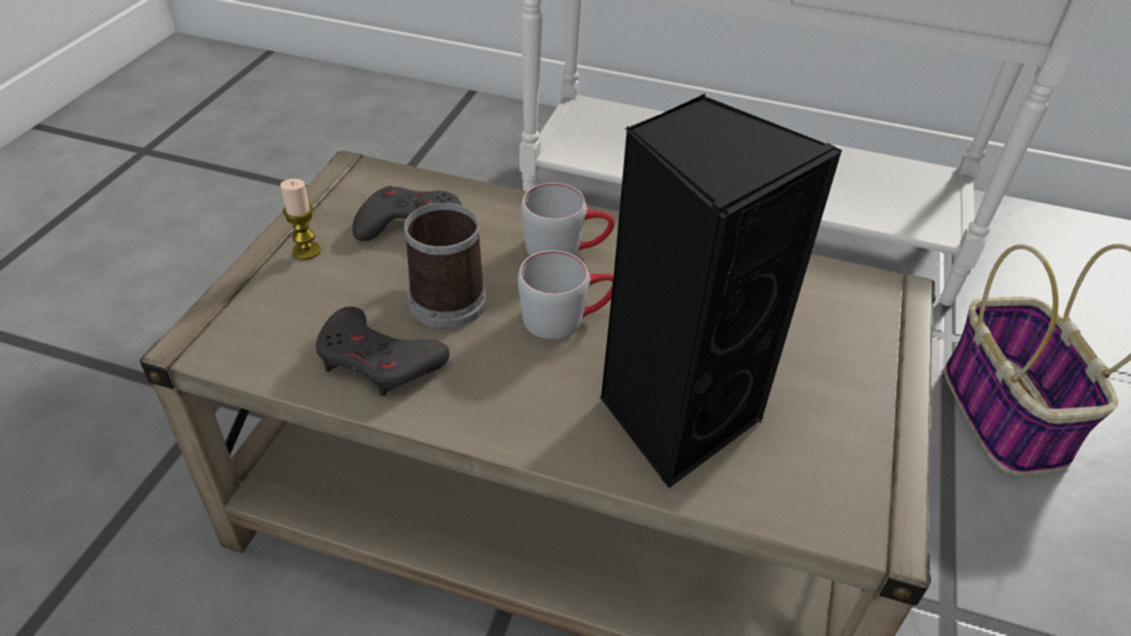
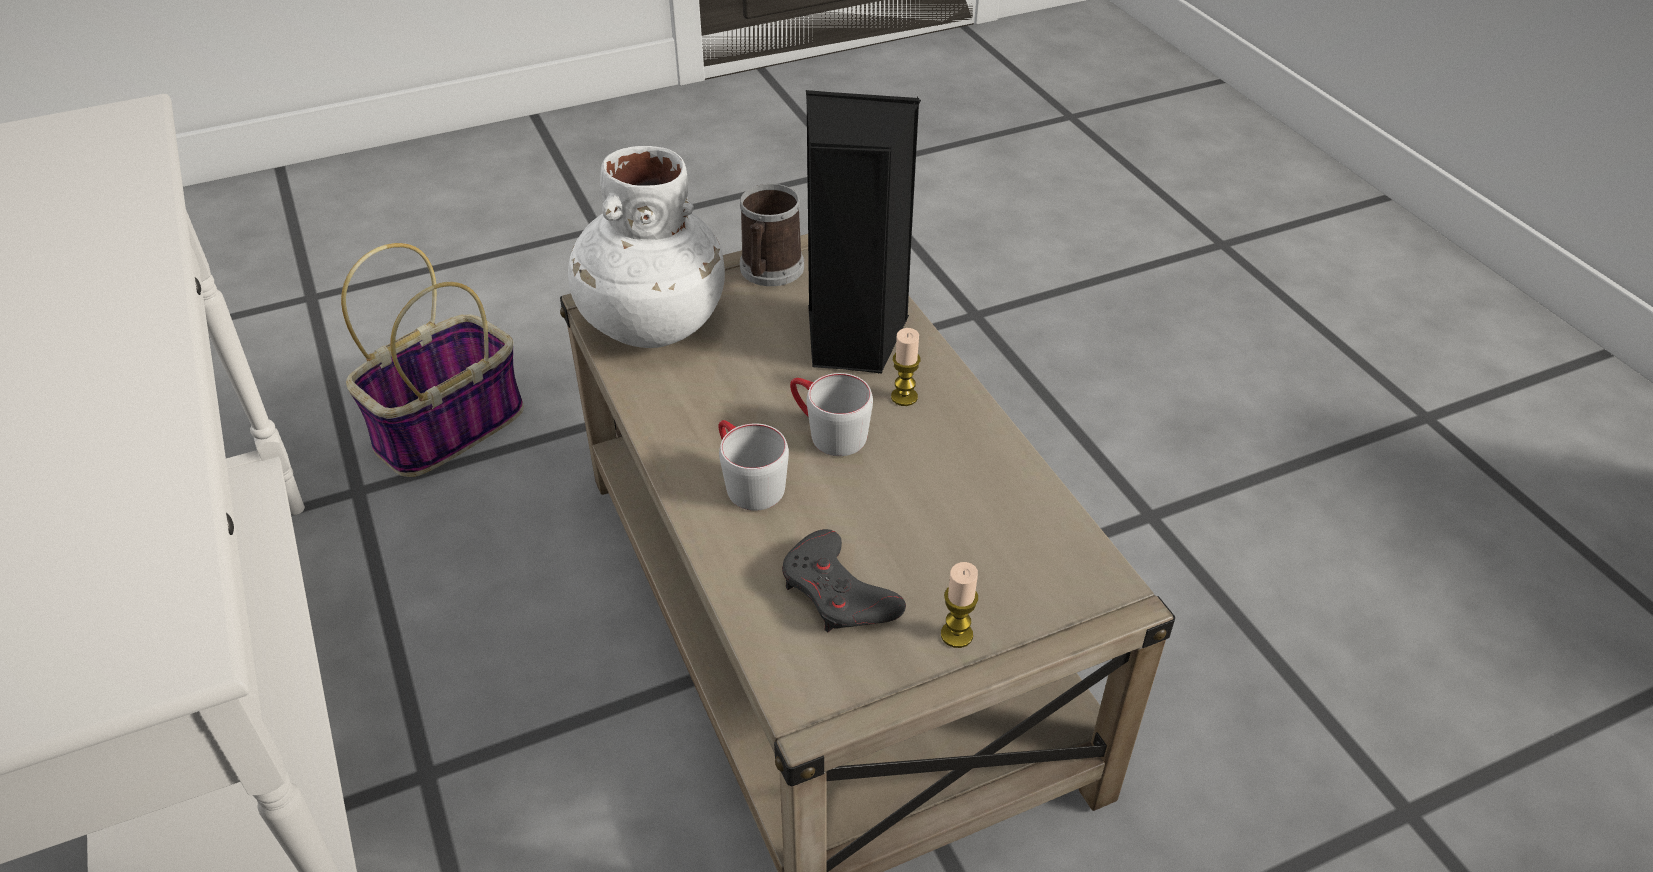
camera: 130 degrees left, 0 degrees up
(378, 360) = (992, 491): grey game controller -> none
(443, 295) = (890, 509): mug -> mug (769, 271)
(551, 392) = (904, 397): none -> candle
(831, 303) = (651, 324): none -> white vase

